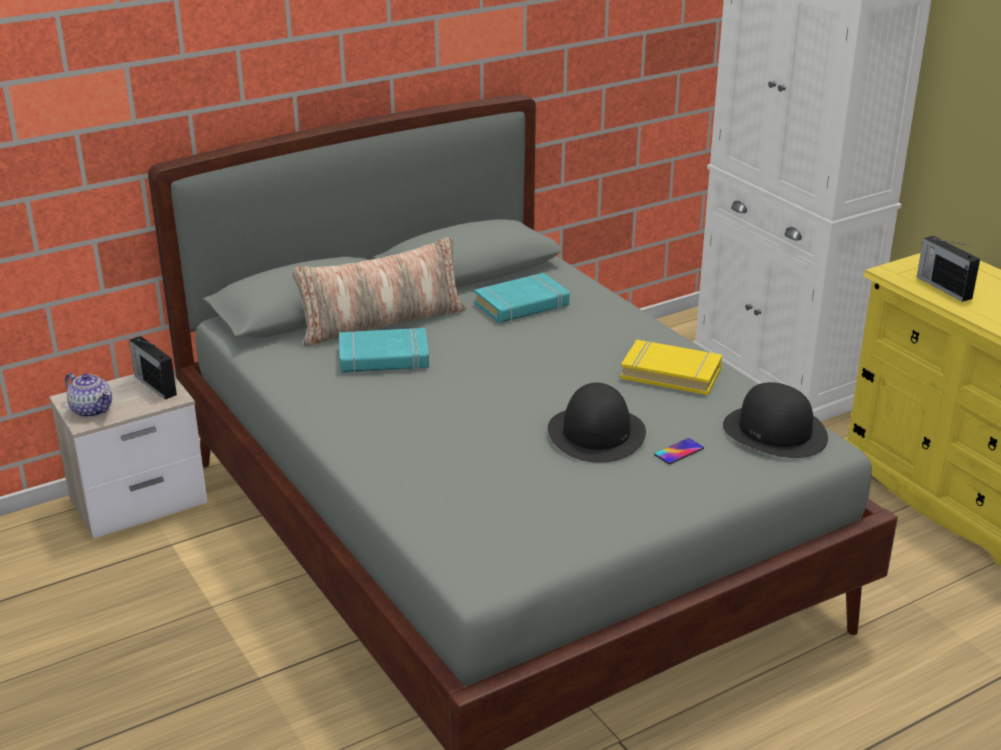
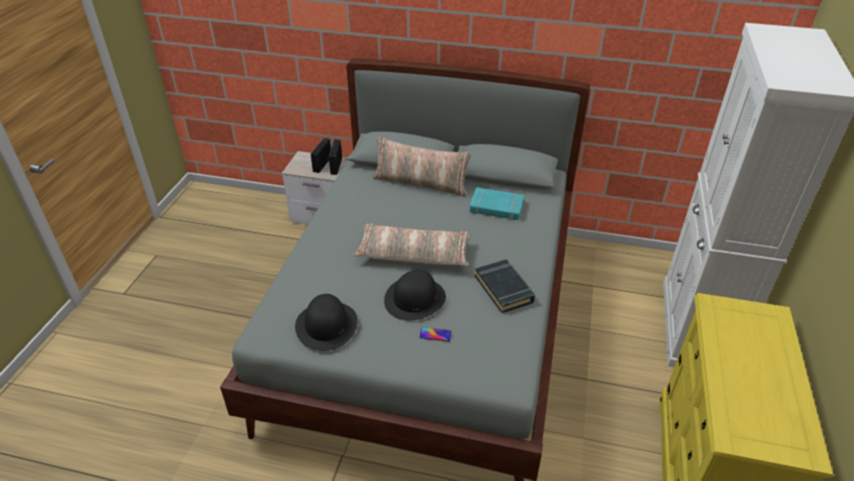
camera: 45 degrees right, 10 degrees up
(92, 410) = (301, 165): teapot -> none
(384, 358) = (393, 202): turquoise book -> none
(513, 394) = (413, 254): none -> pillow
(671, 373) = (504, 289): yellow book -> black book
(775, 431) = (500, 357): black hat -> black hat (327, 325)
(943, 287) = (730, 334): radio -> radio (322, 164)

